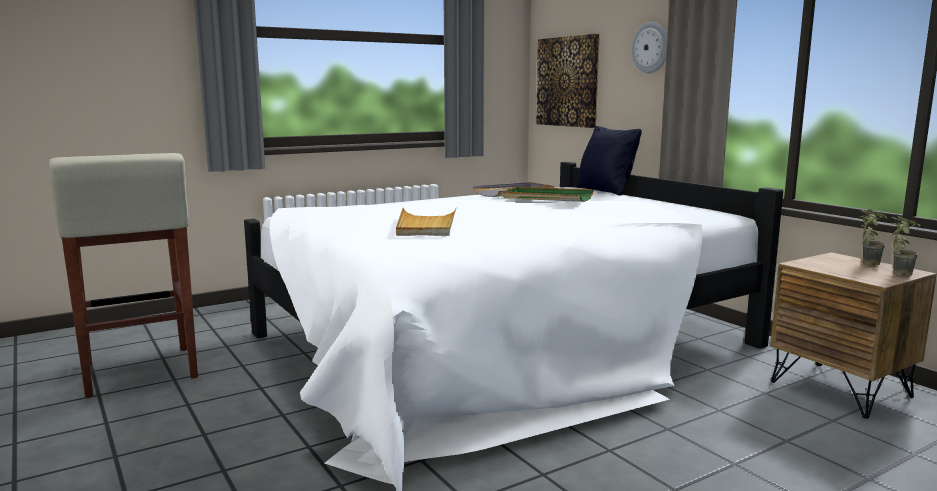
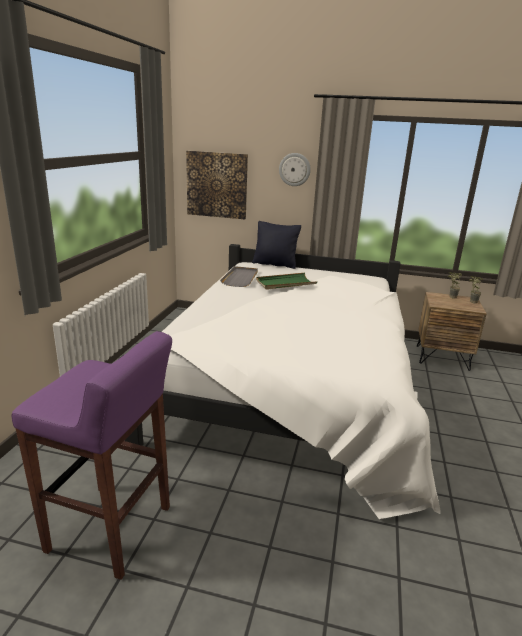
camera: 45 degrees left, 10 degrees up
(140, 372) = (111, 529): beige stool -> purple stool
(426, 226) = (310, 335): beige tray -> none

